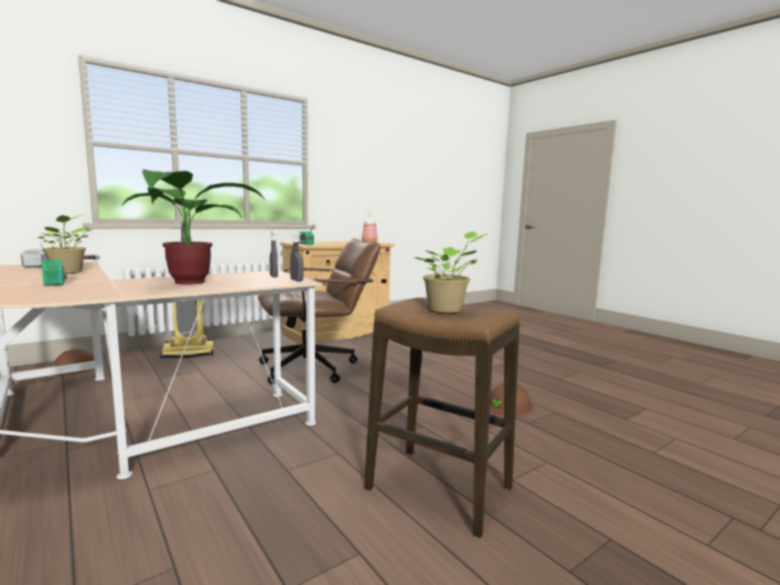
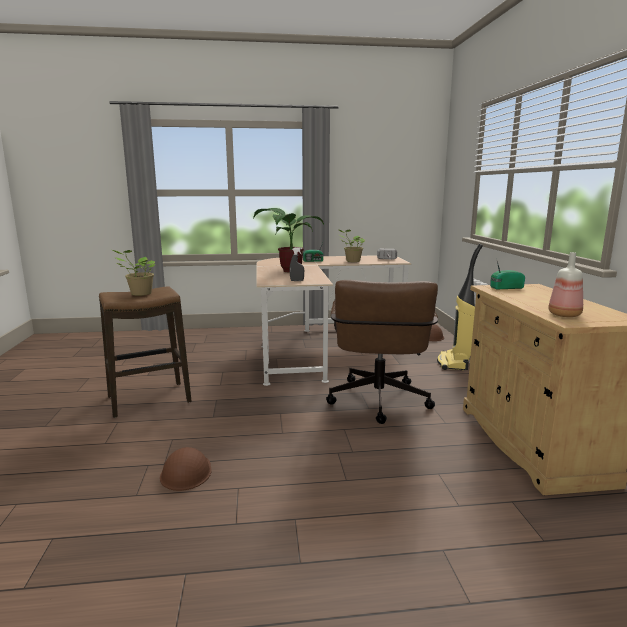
camera: 120 degrees right, 5 degrees up
(296, 280) = (272, 282): grey spray bottle -> none

